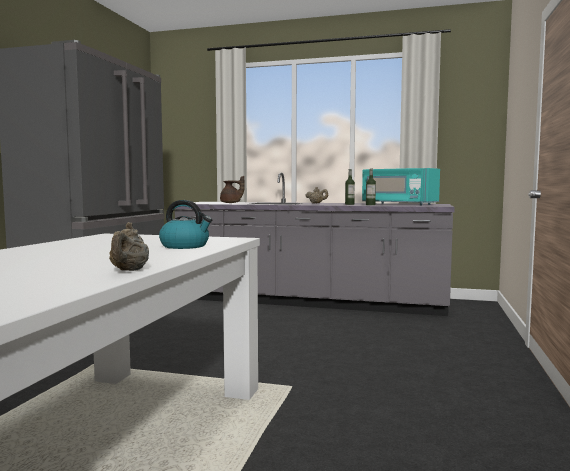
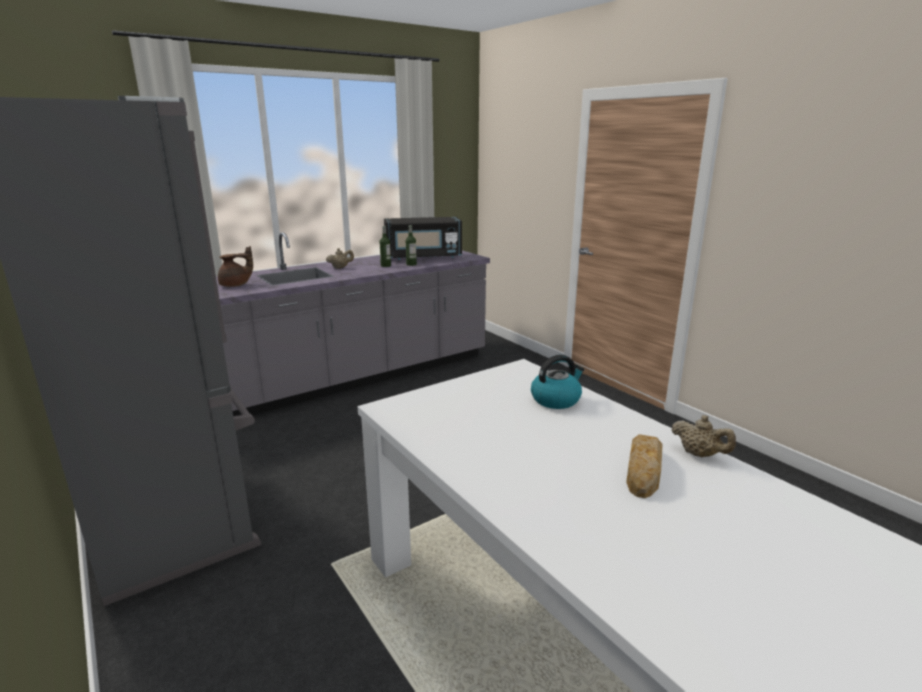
camera: 50 degrees left, 15 degrees up
(74, 265) = (643, 469): none -> bread
(398, 204) = (423, 257): turquoise microwave -> black microwave

